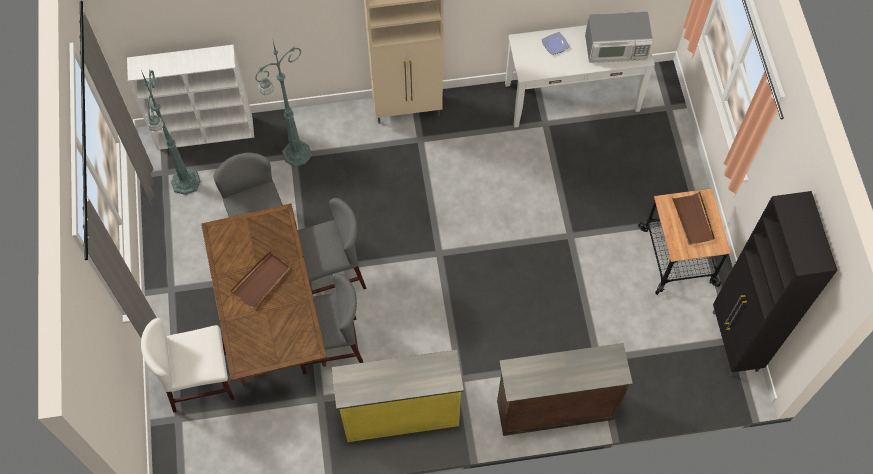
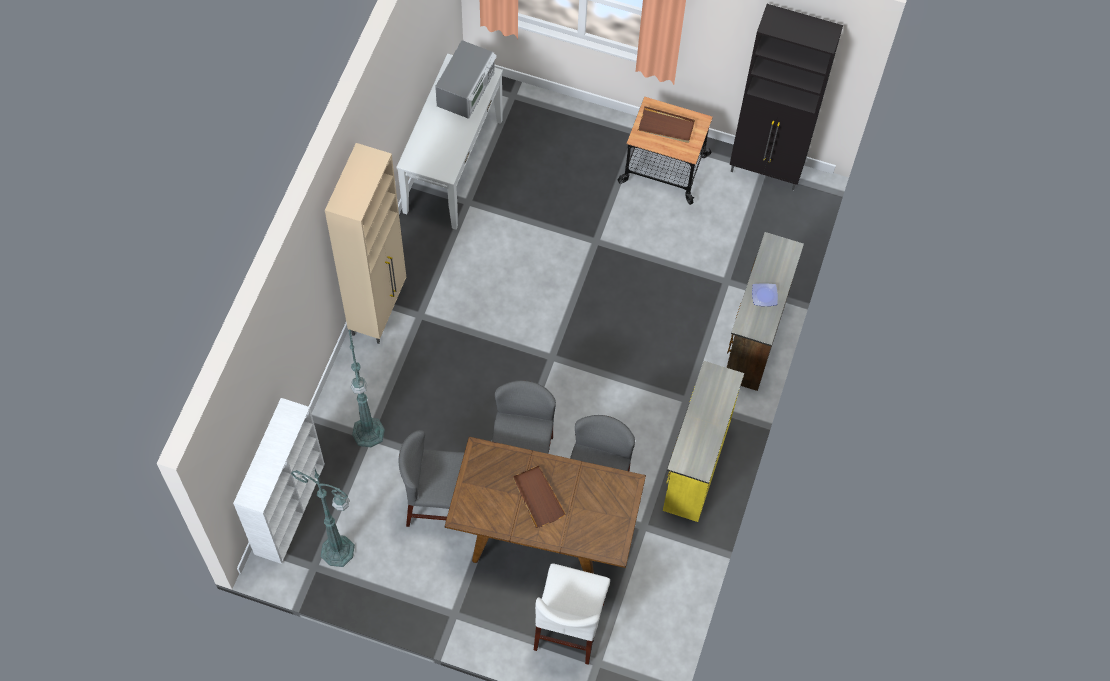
camera: 65 degrees left, 0 degrees up
(555, 44) = (431, 134): plate -> plate (764, 295)

